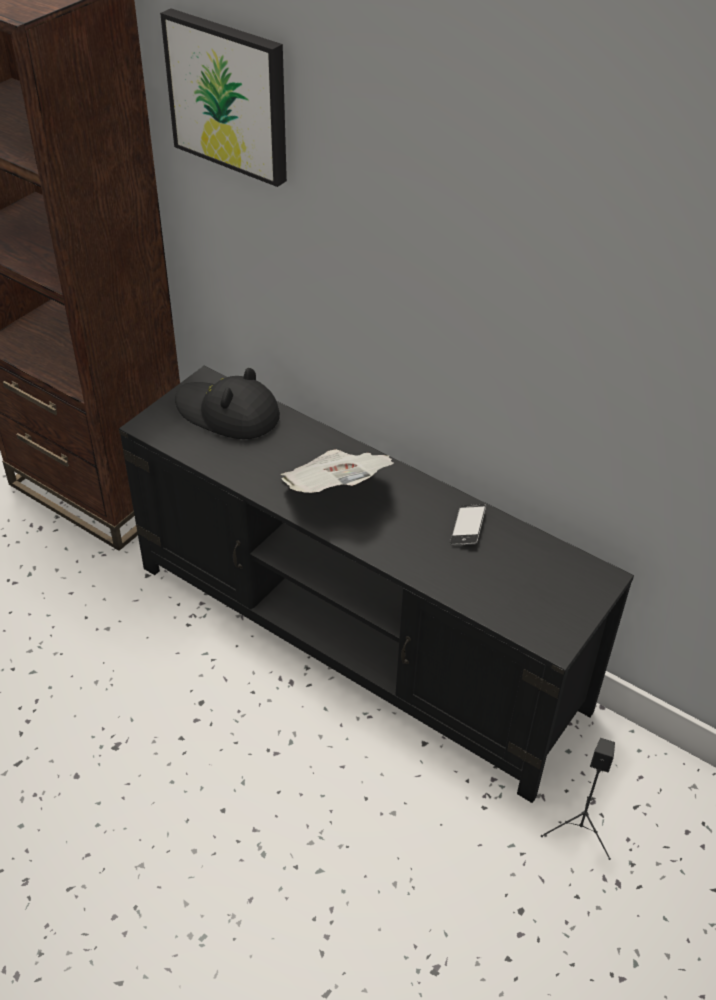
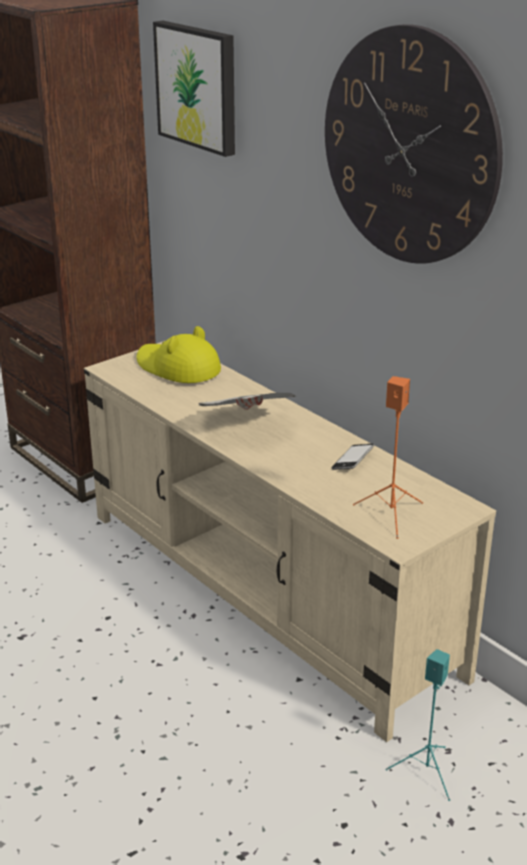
camera: 15 degrees right, 15 degrees down
(227, 413) = (177, 368): black hat -> yellow hat
(358, 637) = (267, 592): black tv stand -> beige tv stand
(533, 600) = (391, 514): none -> orange speaker
(541, 210) = (409, 147): none -> wall clock
(580, 830) = (427, 772): black speaker -> turquoise speaker

